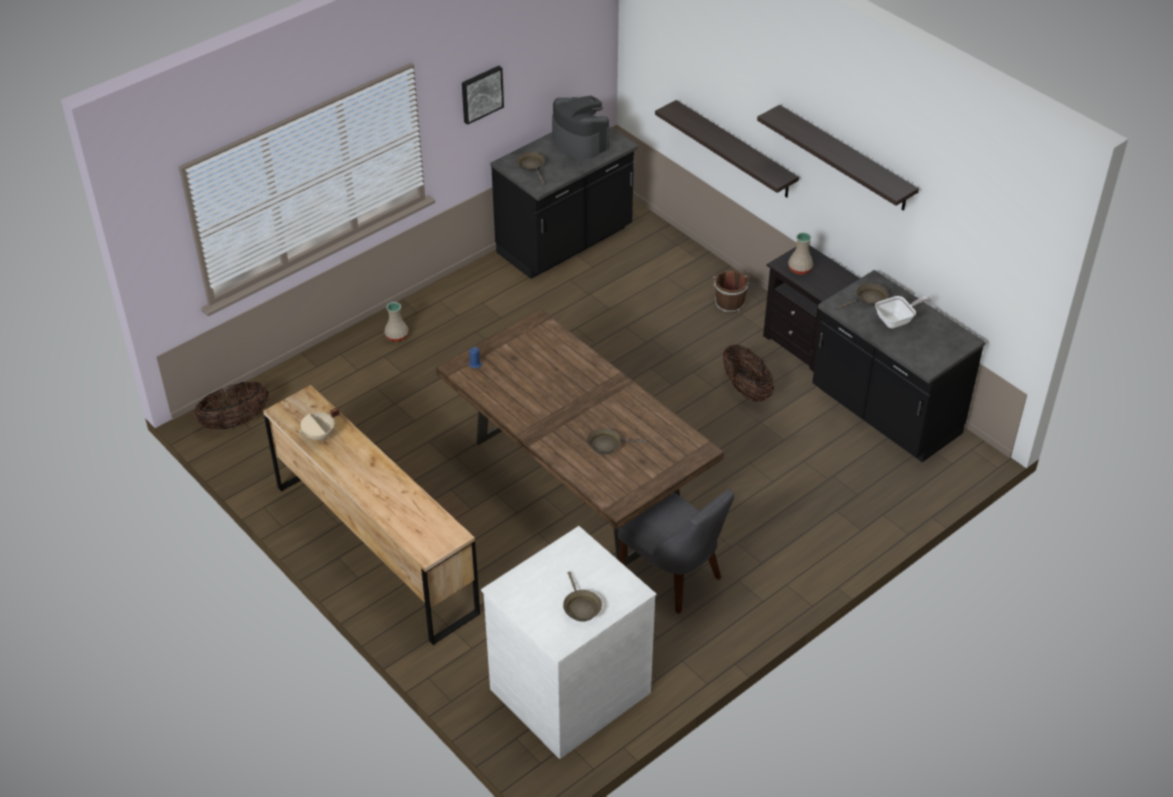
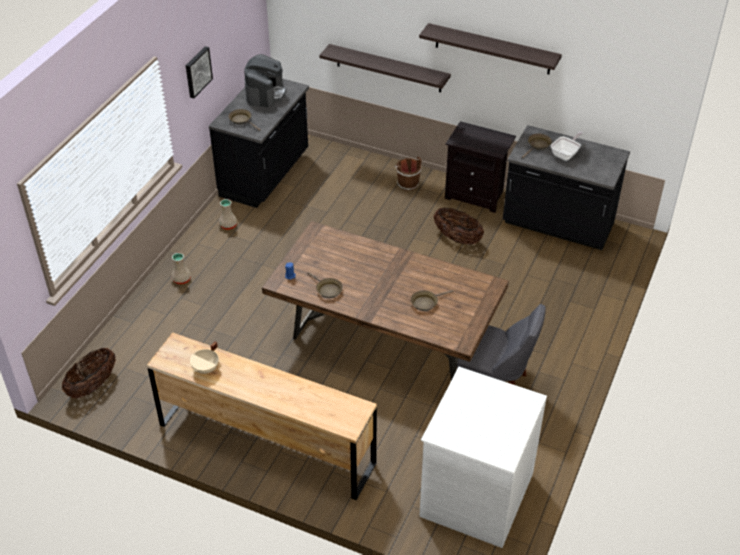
camera: 25 degrees left, 0 degrees up
(580, 141) = (265, 93): coffee machine -> coffee machine turned 75 degrees clockwise
(581, 607) = (502, 425): brown frying pan -> brown frying pan (327, 290)
(800, 268) = (470, 140): beige vase -> beige vase (228, 225)

